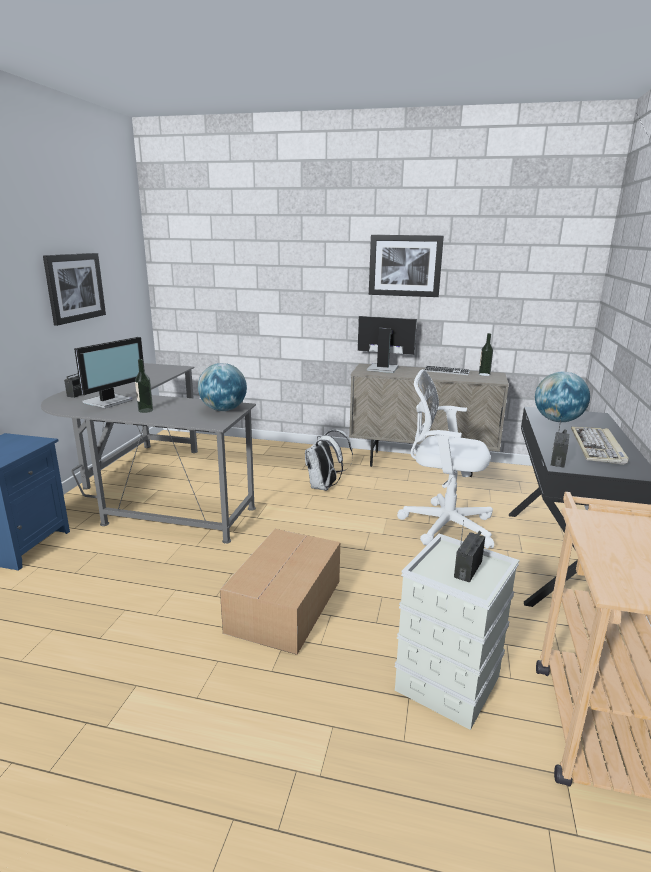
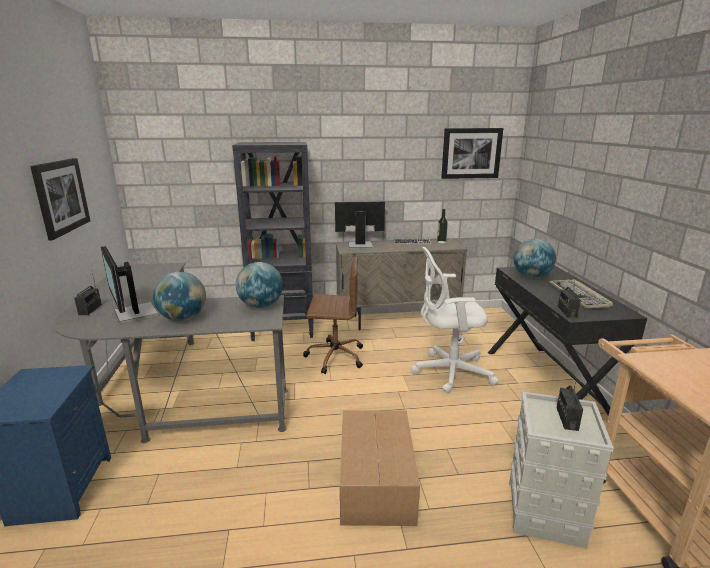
camera: 20 degrees left, 0 degrees up
(109, 401) = (134, 314): monitor -> monitor turned 135 degrees clockwise
(145, 410) = (183, 318): bottle -> globe
(291, 453) = (284, 329): none -> black bookcase
(324, 487) = (334, 356): white backpack -> brown office chair
(405, 265) = (370, 157): picture -> picture (471, 153)

